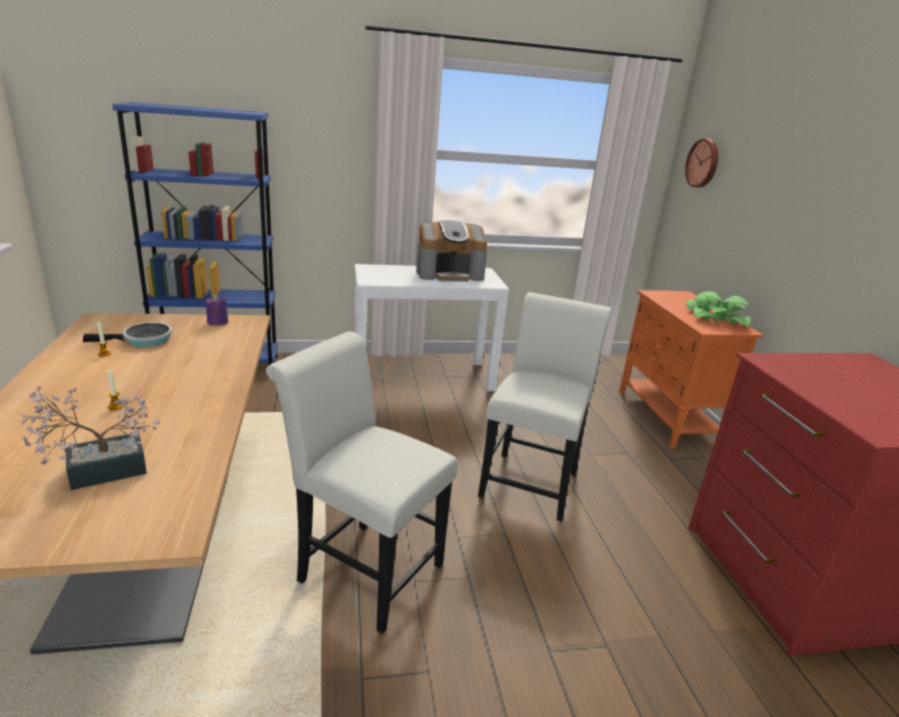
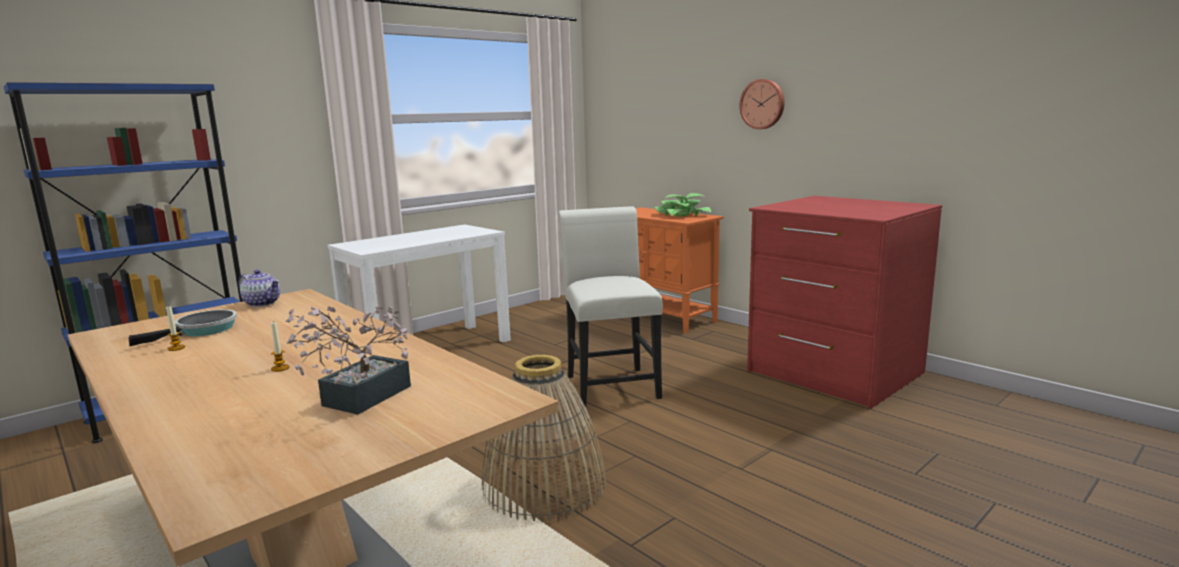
camera: 30 degrees left, 10 degrees down
(217, 322) = (263, 303): purple candle -> teapot
(362, 568) = (544, 486): white chair -> basket
(449, 274) = (435, 233): coffee machine -> none
(703, 163) = (618, 100): wall clock -> wall clock (763, 104)

